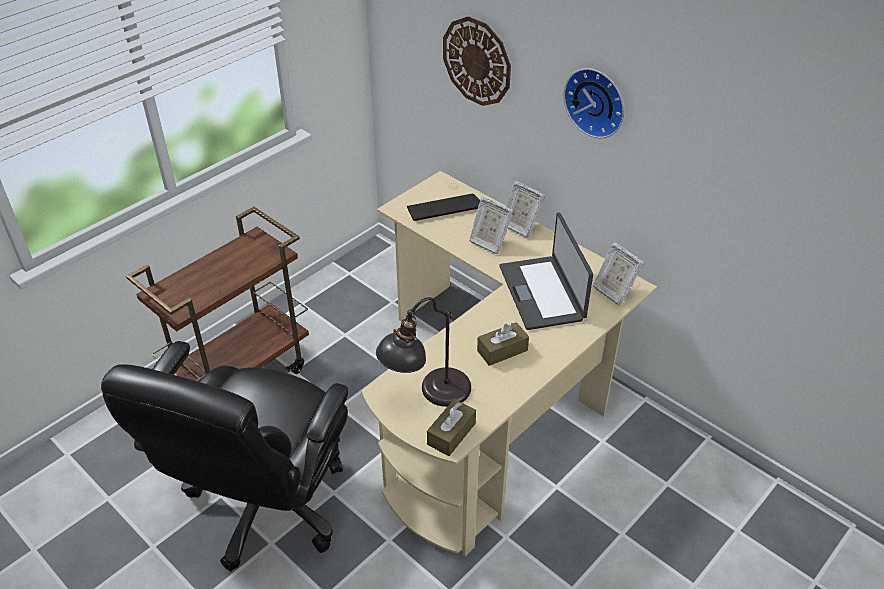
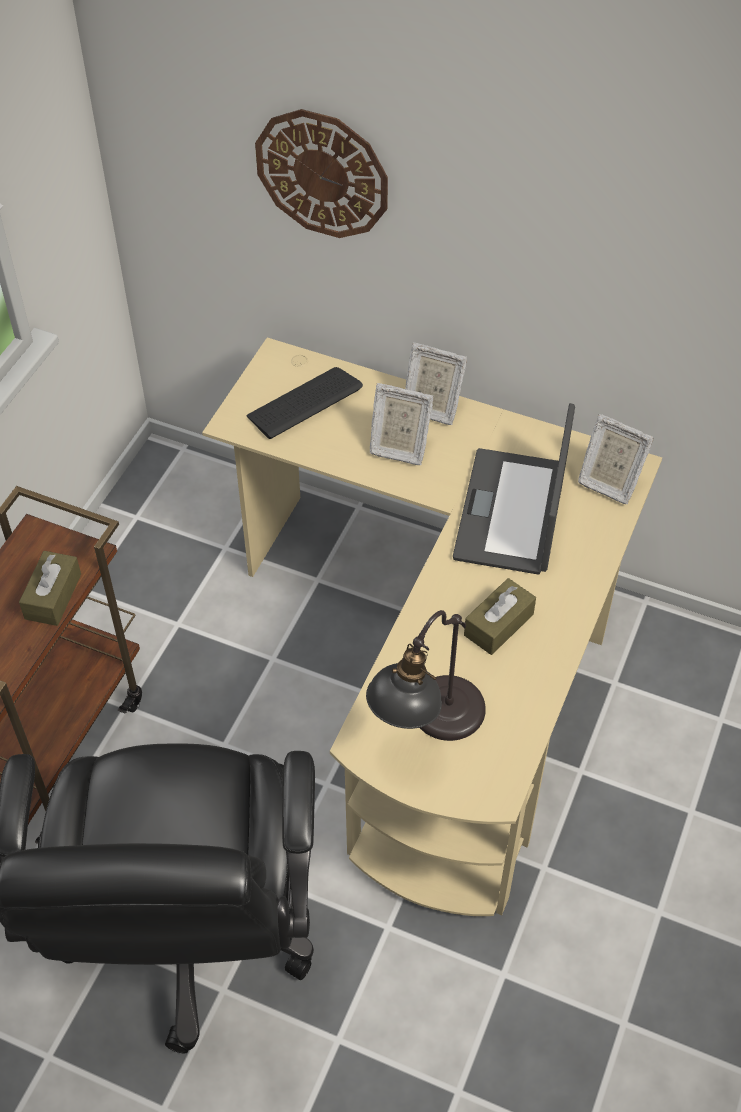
camera: 20 degrees left, 10 degrees up
(451, 434) = (489, 779): brown tissue box -> brown tissue box (53, 596)
(542, 292) = (512, 512): laptop -> laptop turned 45 degrees clockwise
(596, 101) = (546, 217): wall clock -> none

